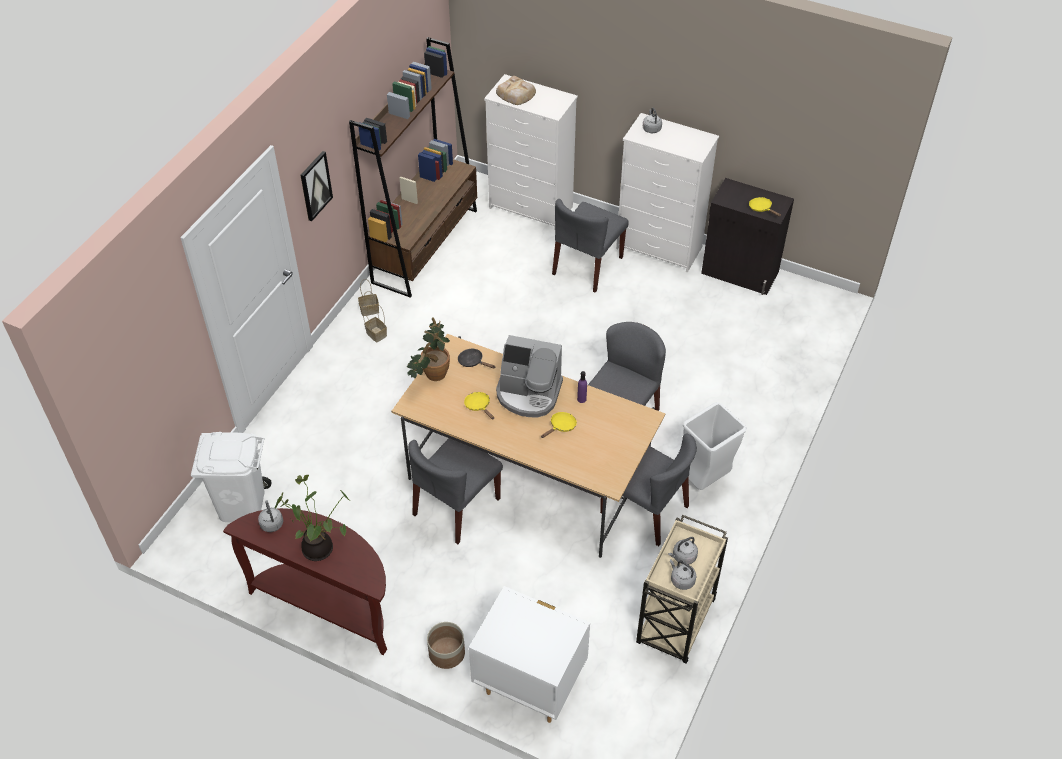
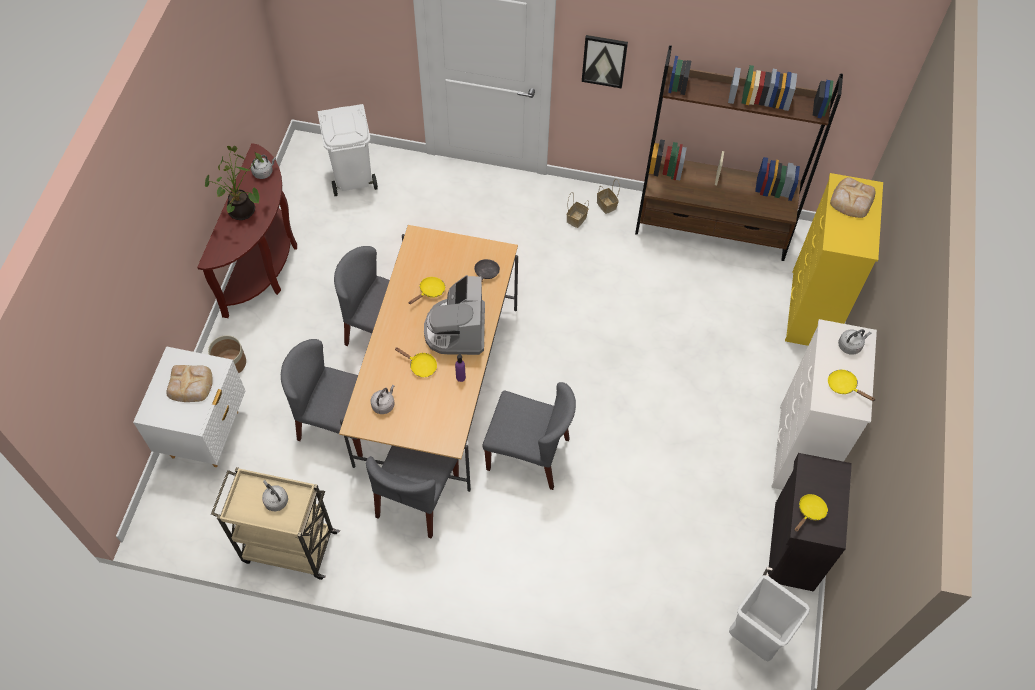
camera: 75 degrees right, 10 degrees up
(432, 376) = (458, 245): potted plant -> none
(525, 627) = (190, 385): none -> bread
(531, 208) = (810, 310): white dresser -> yellow dresser
(587, 266) = (741, 383): grey chair -> grey chair (339, 424)
(681, 580) = (248, 502): grey kettle -> grey kettle (384, 404)
(686, 140) = (844, 386): none -> yellow frying pan
(705, 479) = (469, 550): white trash can -> white trash can (754, 639)

